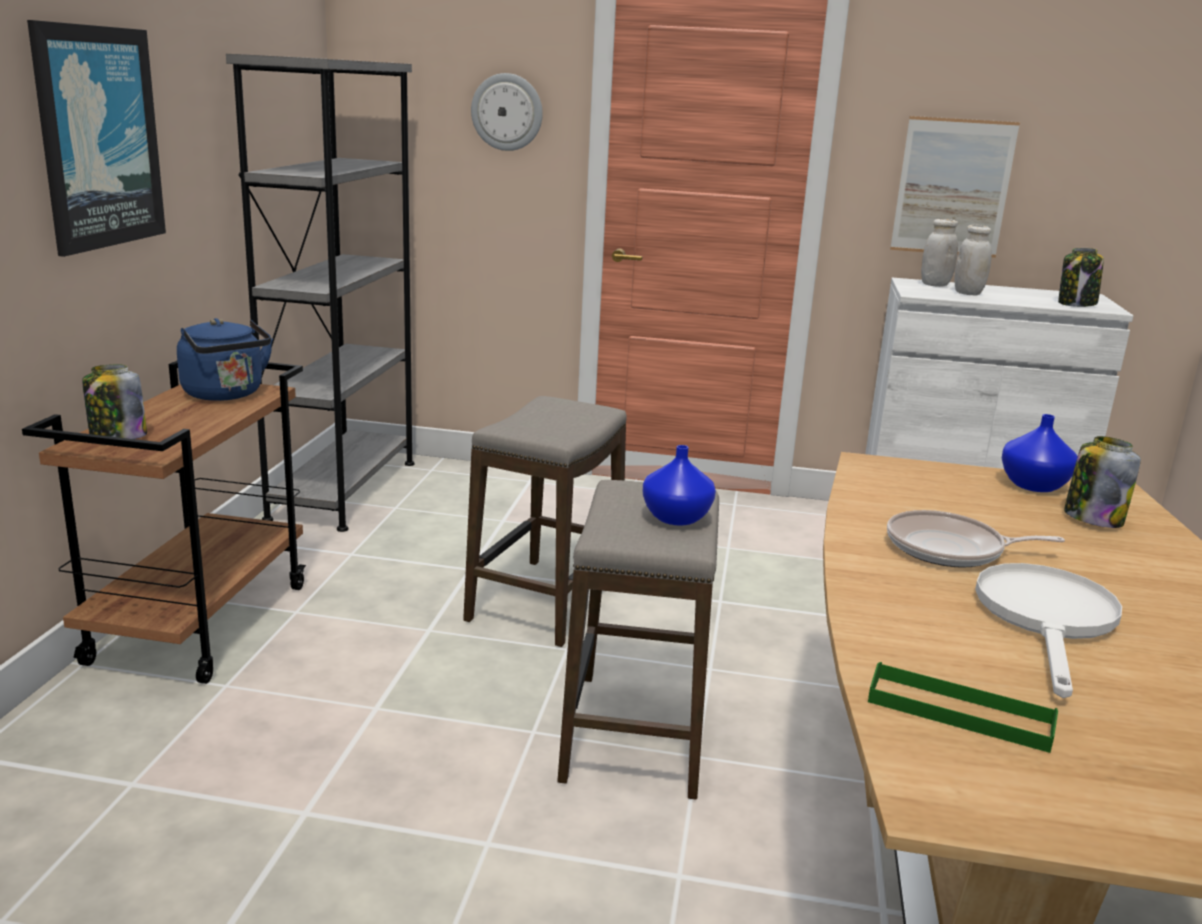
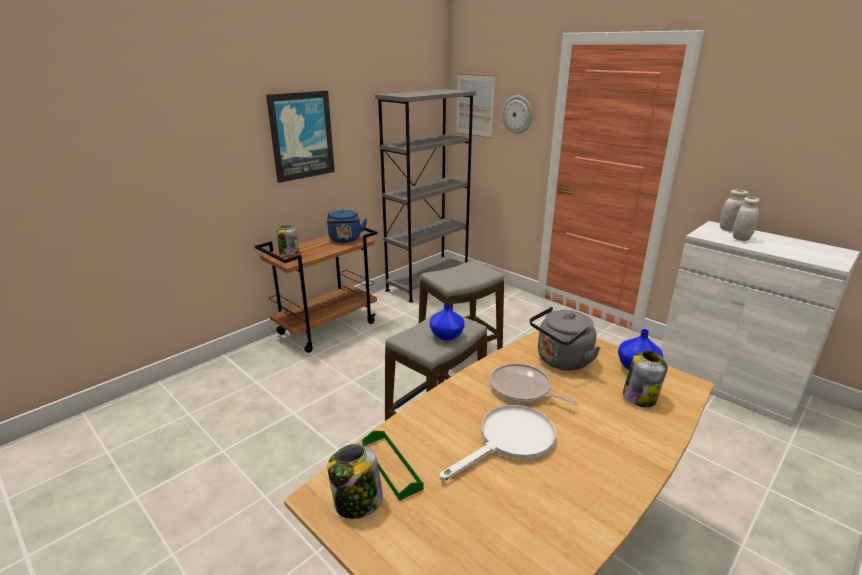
camera: 35 degrees right, 5 degrees up
(936, 500) = (561, 361): none -> grey kettle
(952, 187) = (757, 169): picture -> picture (475, 105)
(1076, 304) = (815, 257): jar -> jar (357, 503)

